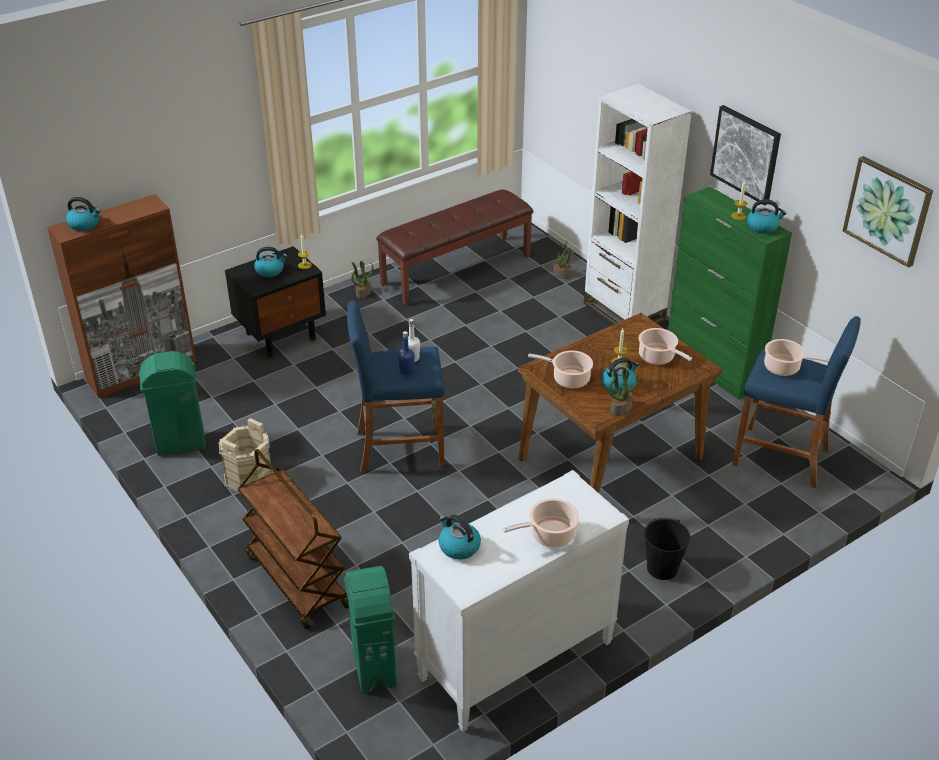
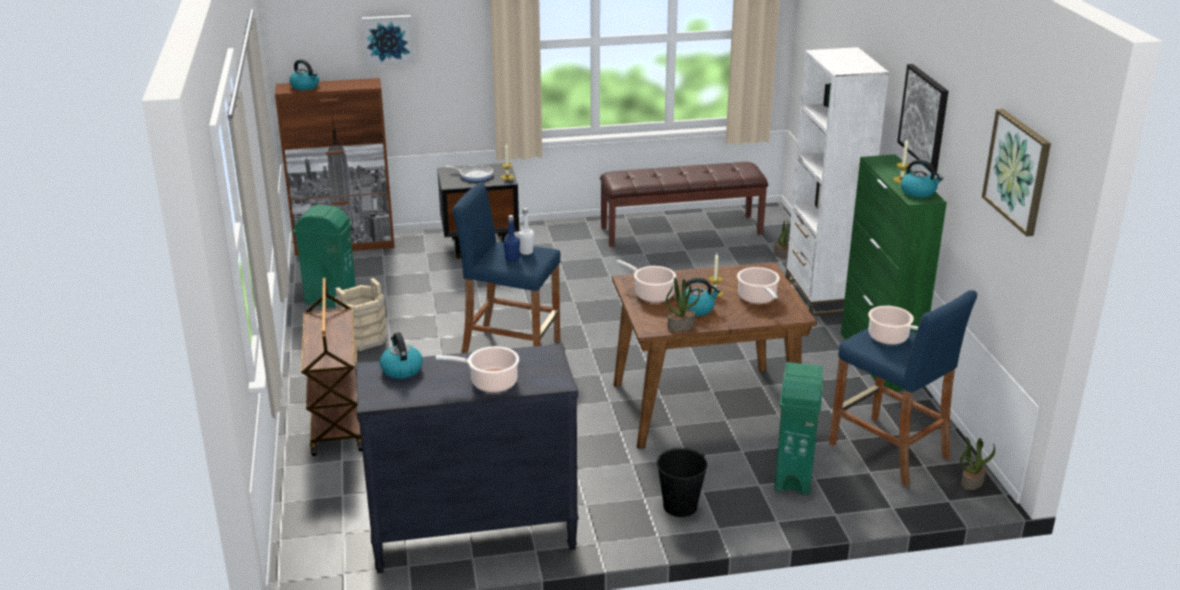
camera: 25 degrees right, 10 degrees down
(156, 152) = (388, 39): none -> picture
(270, 270) = (474, 175): kettle -> frying pan
(363, 292) = (579, 230): potted plant -> potted plant (972, 482)
(374, 667) = (345, 501): green trash can -> green trash can (794, 476)
(515, 661) = (472, 535): white dresser -> black dresser

